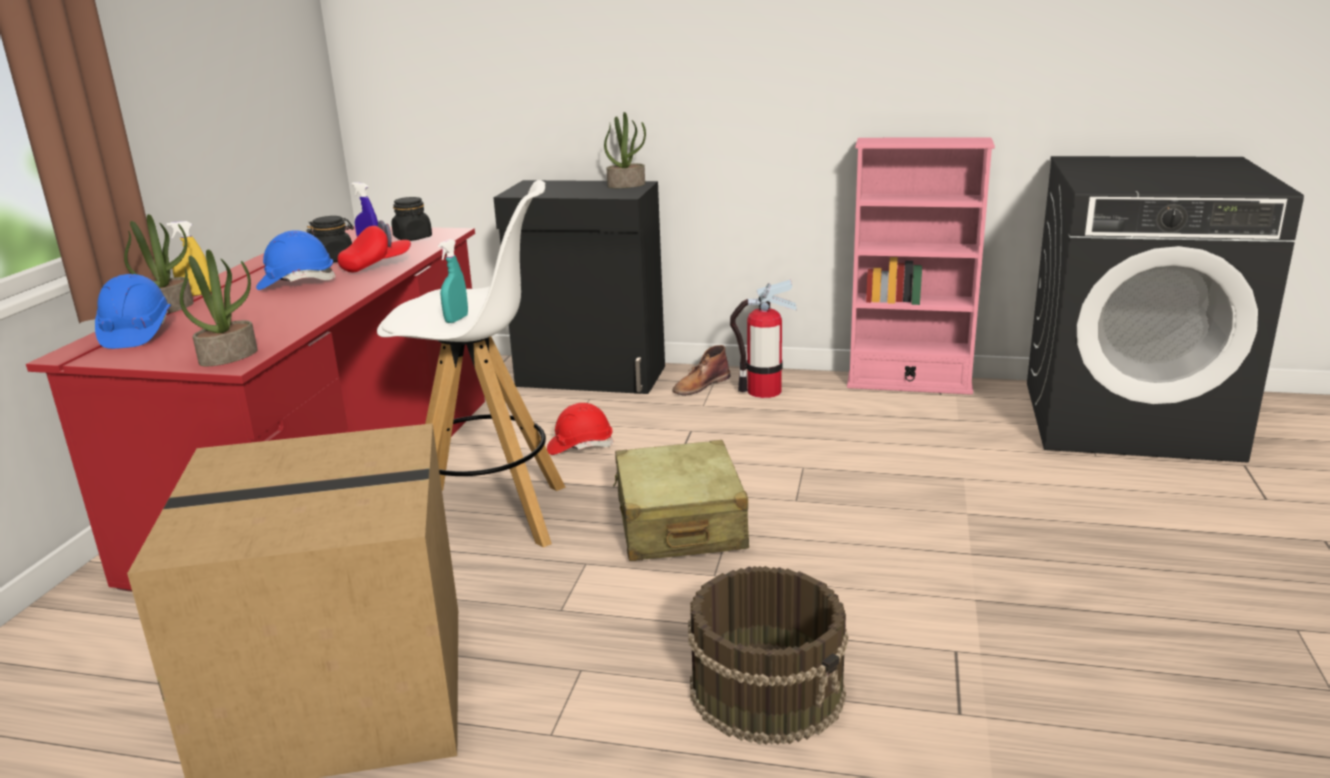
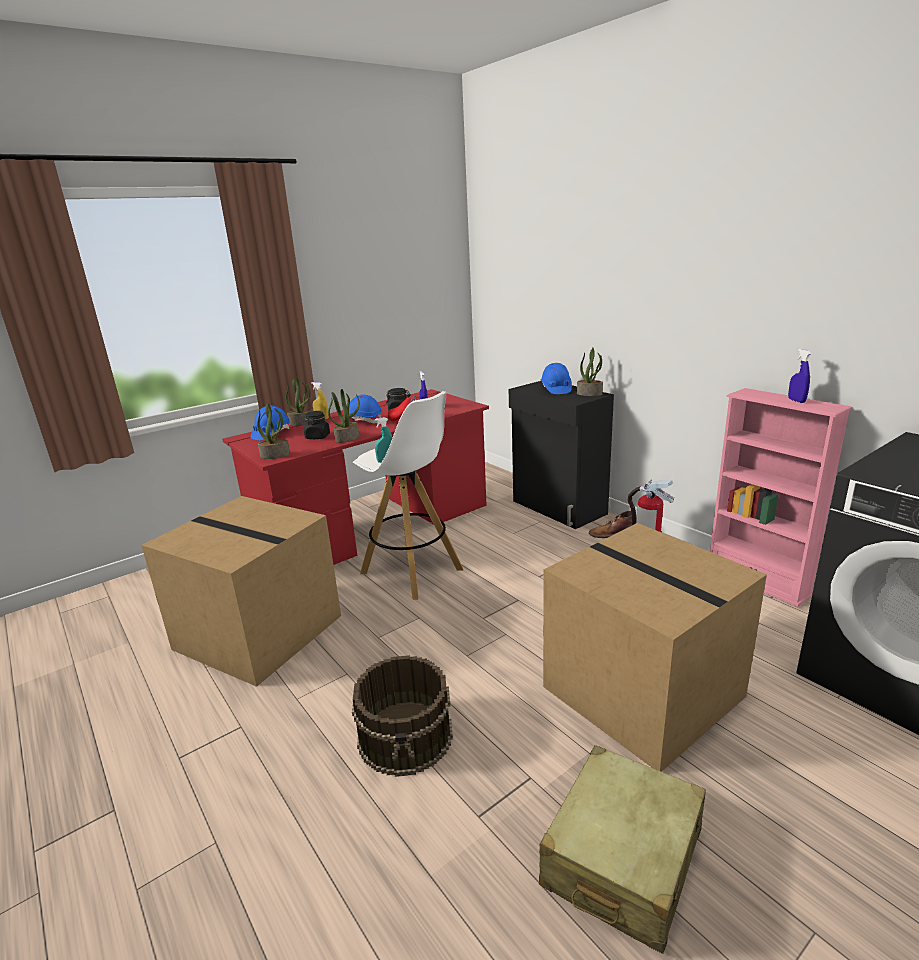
camera: 40 degrees right, 0 degrees up
(321, 307) = (347, 438): none -> potted plant
(413, 238) = (451, 406): black jar -> black jar (317, 437)
(568, 187) = (555, 389): none -> blue hard hat
(580, 446) = (500, 548): red hard hat -> none
(679, 524) = (489, 616): beige suitcase -> beige suitcase (622, 858)
(936, 140) = (796, 401): none -> blue spray bottle
(948, 522) = (645, 691): none -> cardboard box

